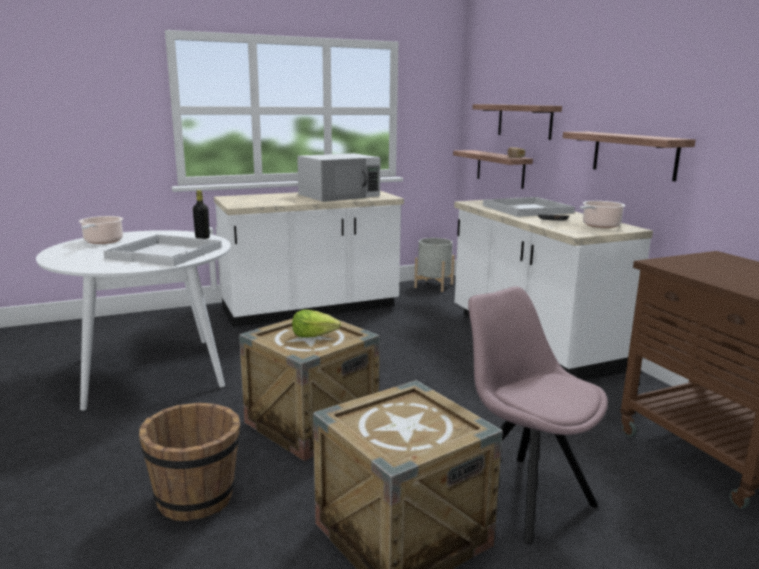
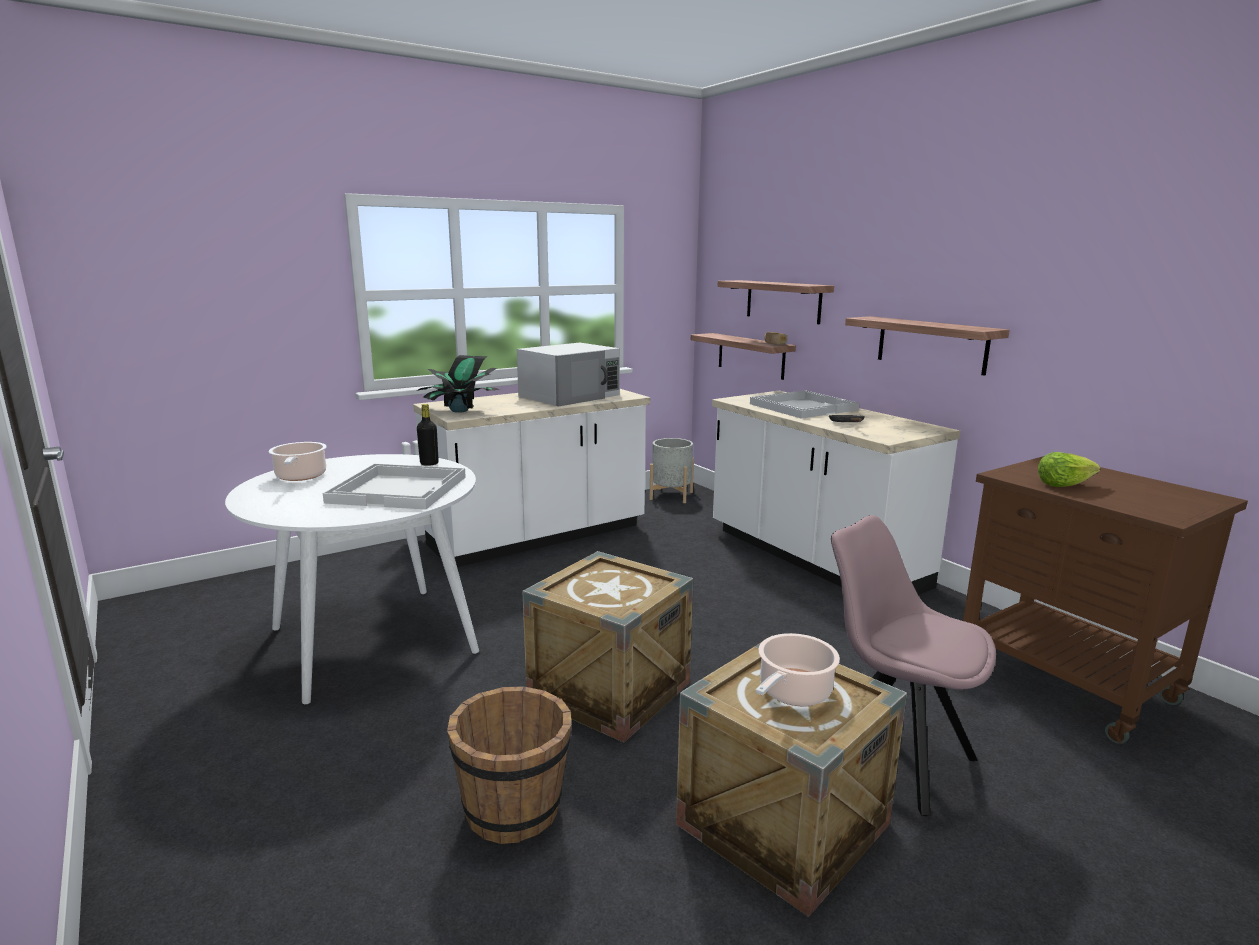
camera: 10 degrees left, 0 degrees up
(244, 202) = (460, 411): none -> potted plant
(314, 335) = (614, 584): lettuce -> lettuce (1063, 484)
(599, 225) = (900, 427): cooking pot -> cooking pot (793, 693)

